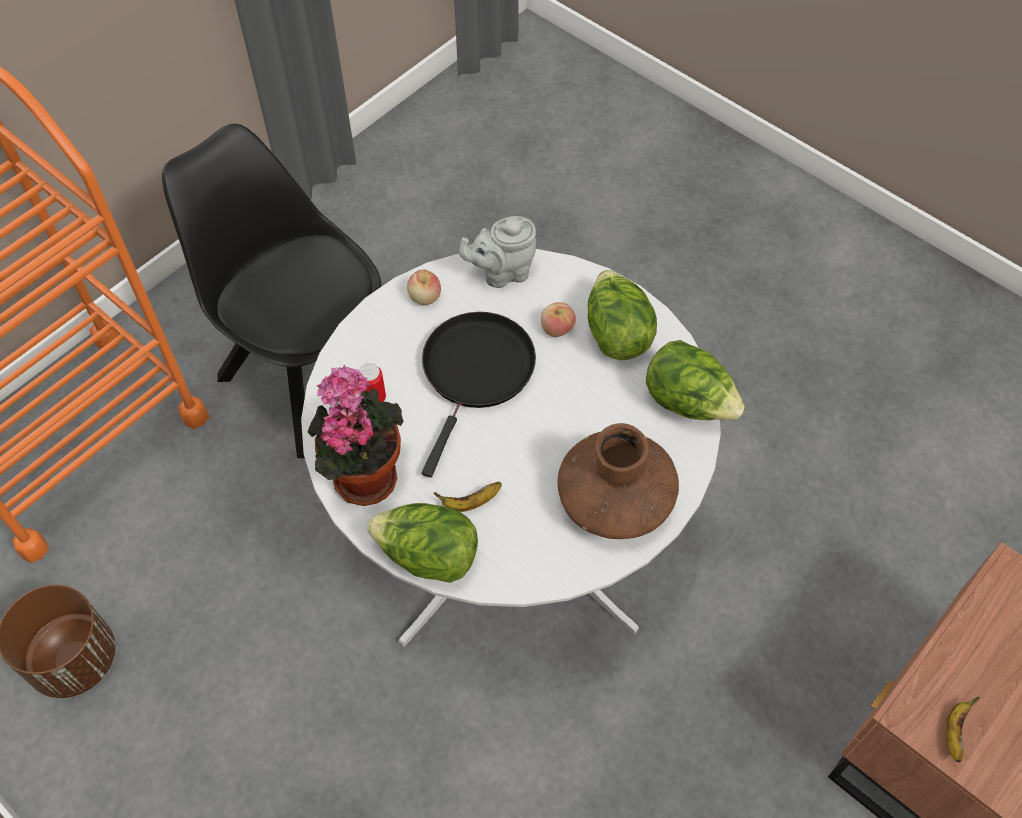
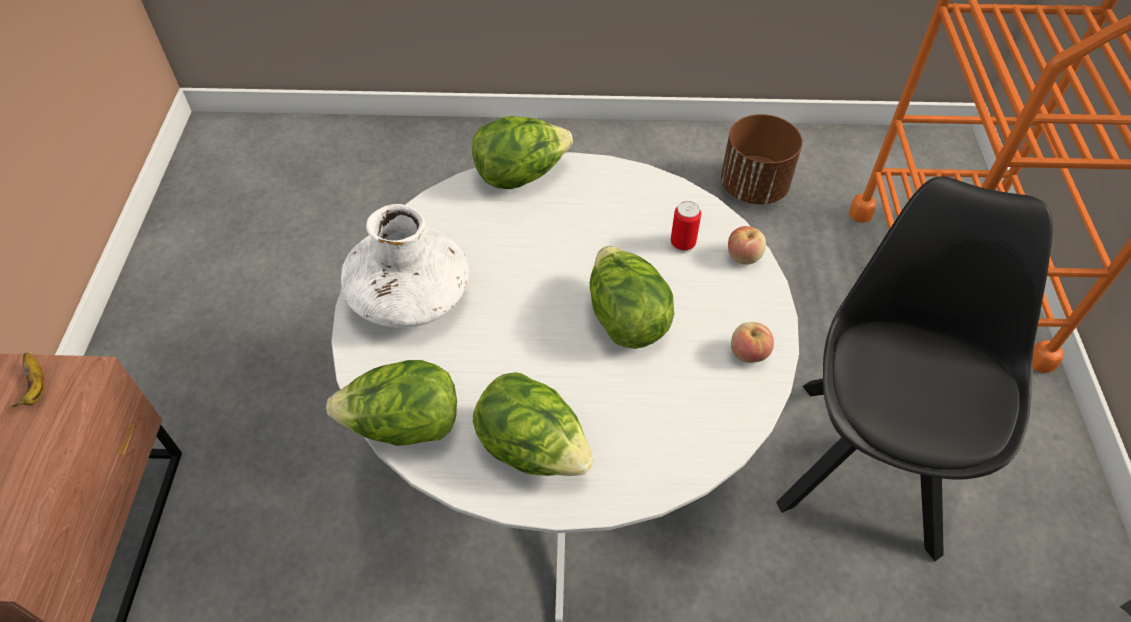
camera: 140 degrees right, 5 degrees down
(308, 373) = (869, 460): black chair -> black chair turned 75 degrees counterclockwise
(363, 474) = (625, 192): potted plant -> none
(470, 503) = (525, 223): banana -> none
(476, 372) = (625, 318): black frying pan -> lettuce
(502, 273) = (710, 432): grey teapot -> none
(557, 329) = (596, 411): apple -> apple (743, 256)
(614, 499) = (410, 296): brown vase -> white vase

